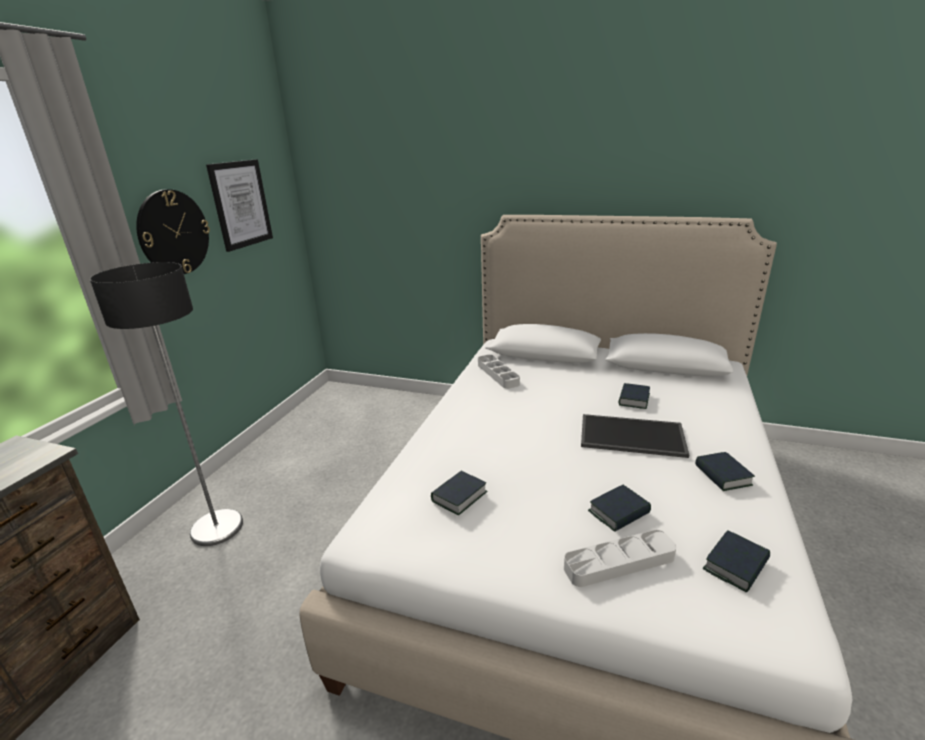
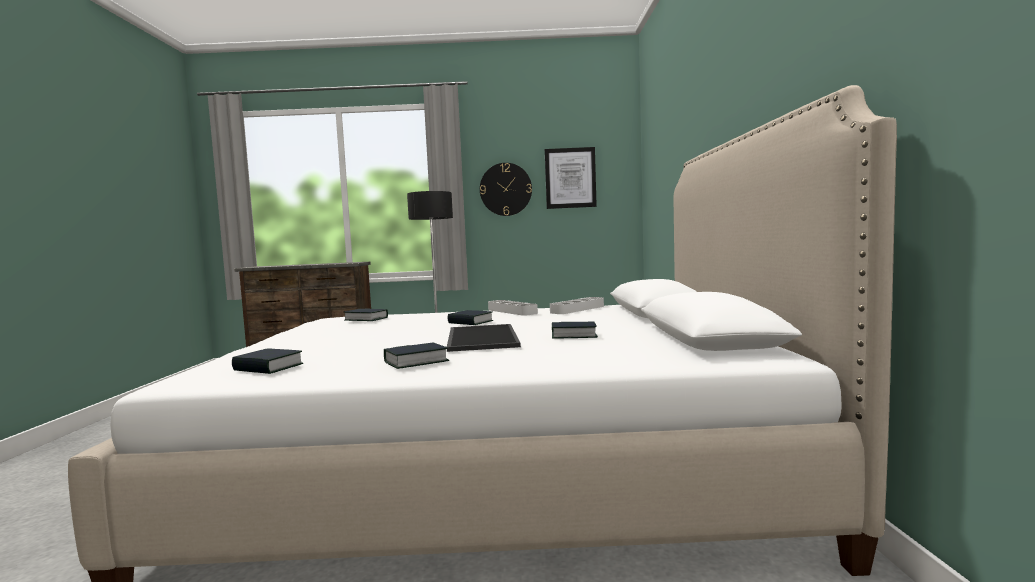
camera: 70 degrees right, 20 degrees down
(619, 512) = (349, 344): book -> book (470, 322)
(619, 562) = (286, 347): grey tray -> grey tray (512, 311)

